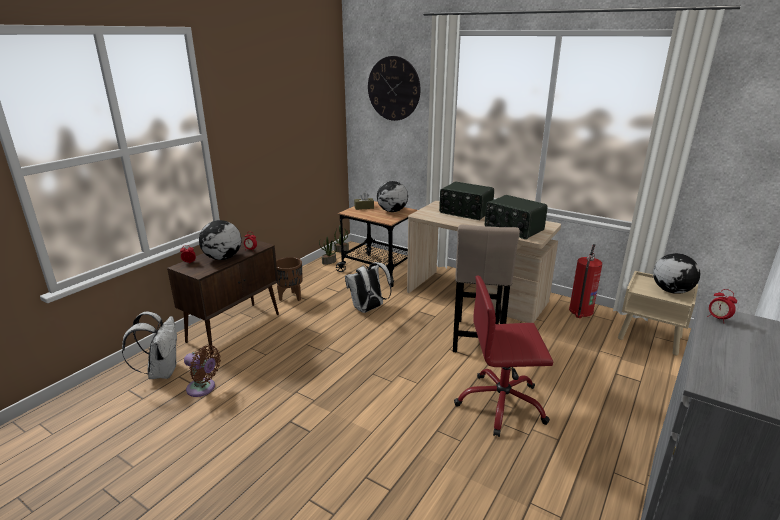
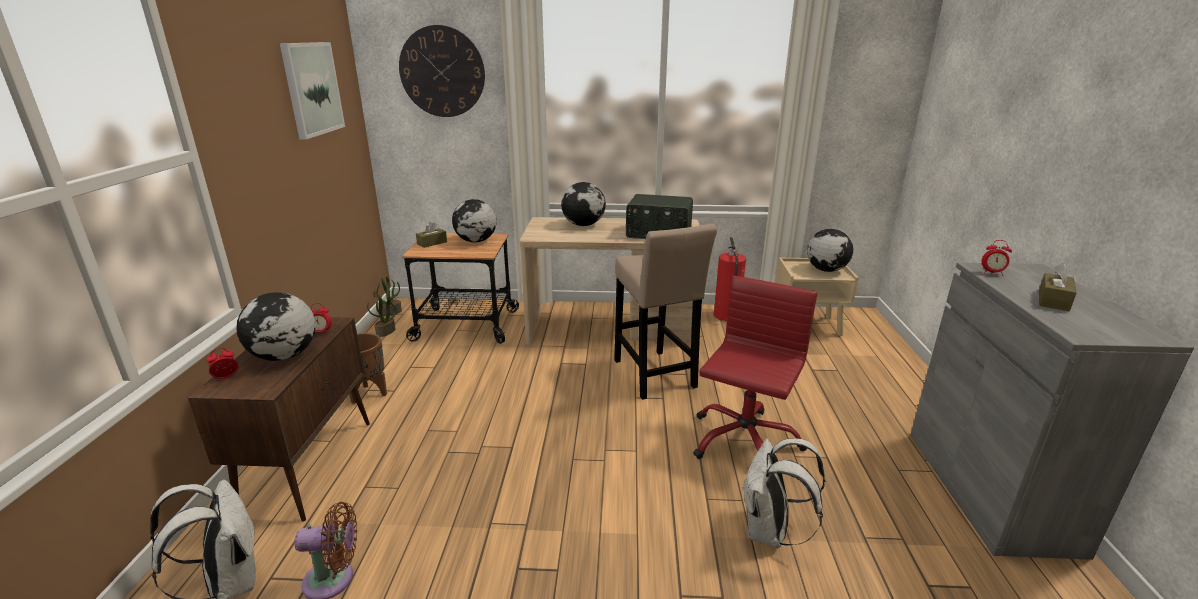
camera: 30 degrees left, 0 degrees up
(301, 98) = (312, 89): none -> picture
(368, 309) = (495, 379): white backpack -> white backpack (770, 532)
(465, 212) = (584, 225): radio -> globe
(501, 404) = (744, 441): red office chair -> red office chair turned 150 degrees clockwise
(737, 355) = (1053, 300): none -> brown tissue box

